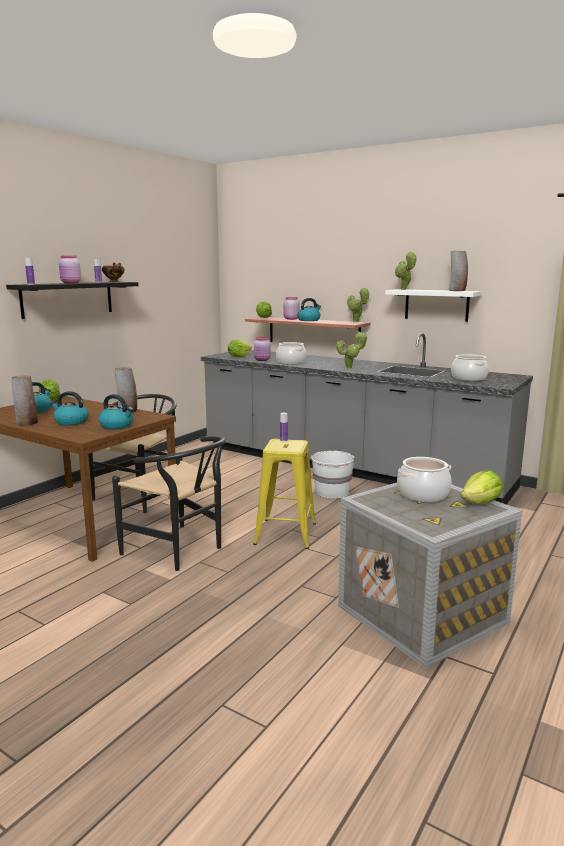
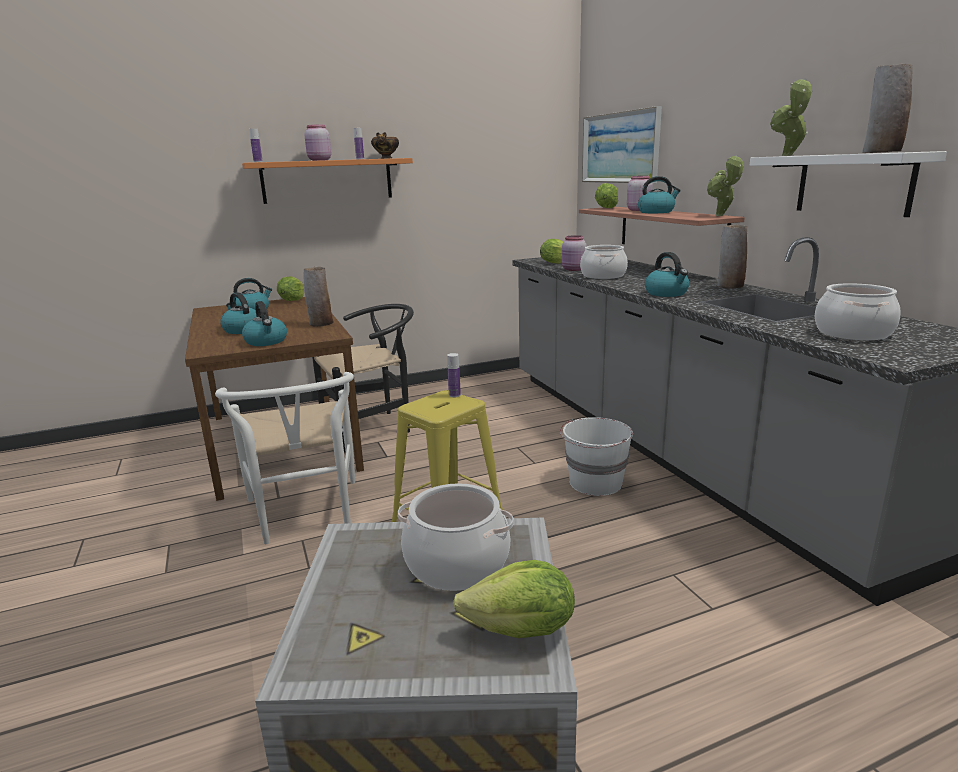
camera: 35 degrees right, 5 degrees up
(27, 423) = (207, 325): vase -> vase (729, 286)
(68, 299) = (327, 180): black shelf -> orange shelf
(180, 551) = (306, 516): black chair -> white chair
(263, 277) = (620, 148): none -> picture
(351, 369) = (667, 293): potted plant -> kettle

